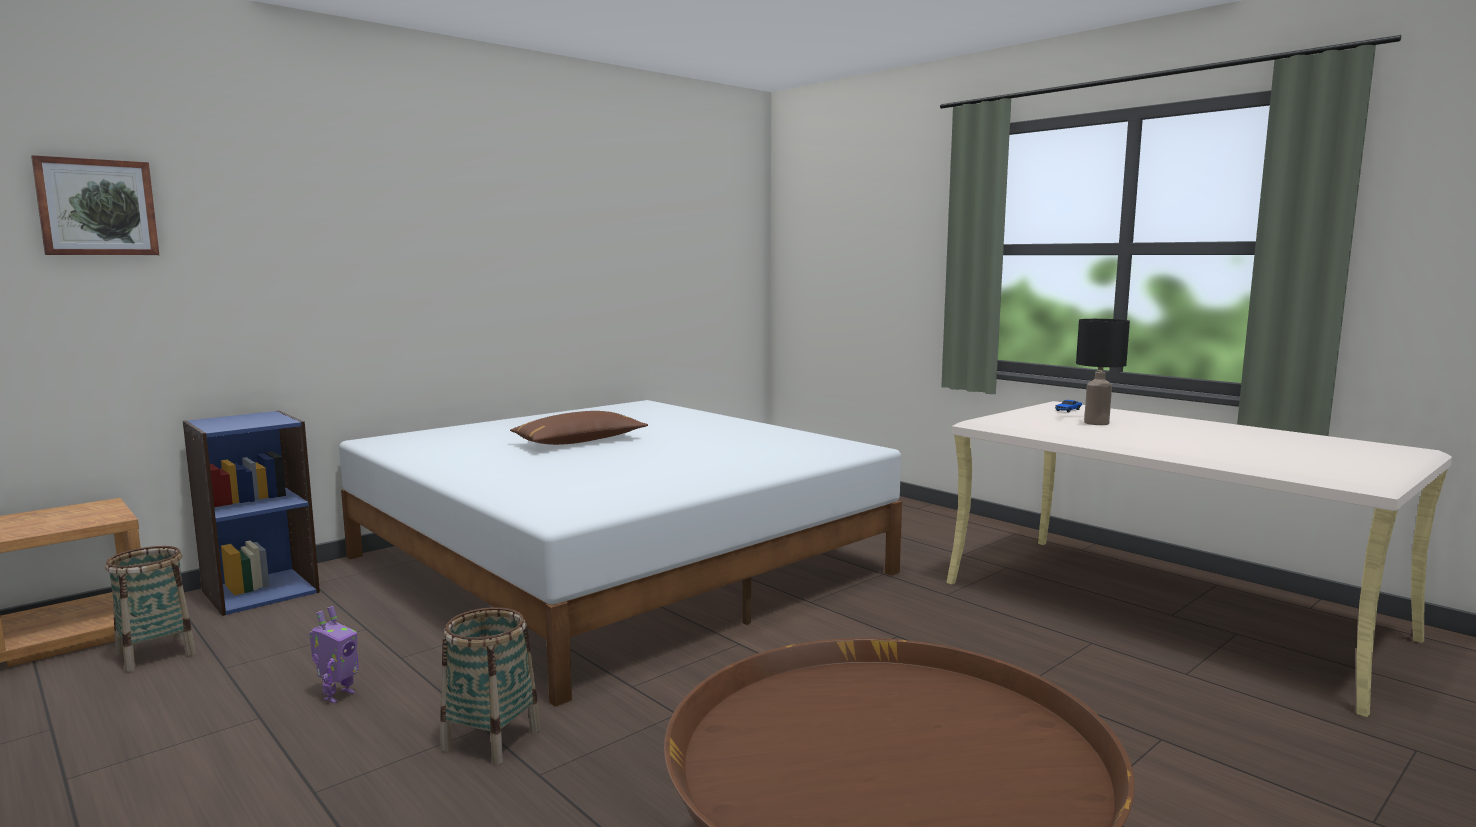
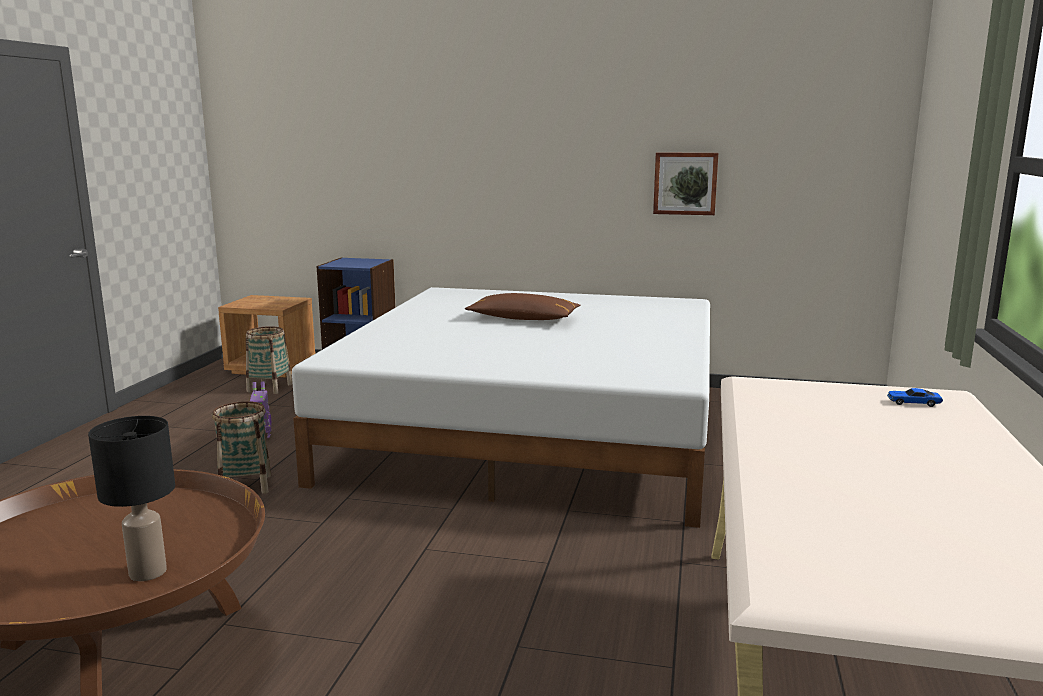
camera: 55 degrees right, 5 degrees up
(97, 207) = (307, 123): picture -> picture (685, 183)
(1095, 423) = (855, 422): black table lamp -> black table lamp (149, 571)

